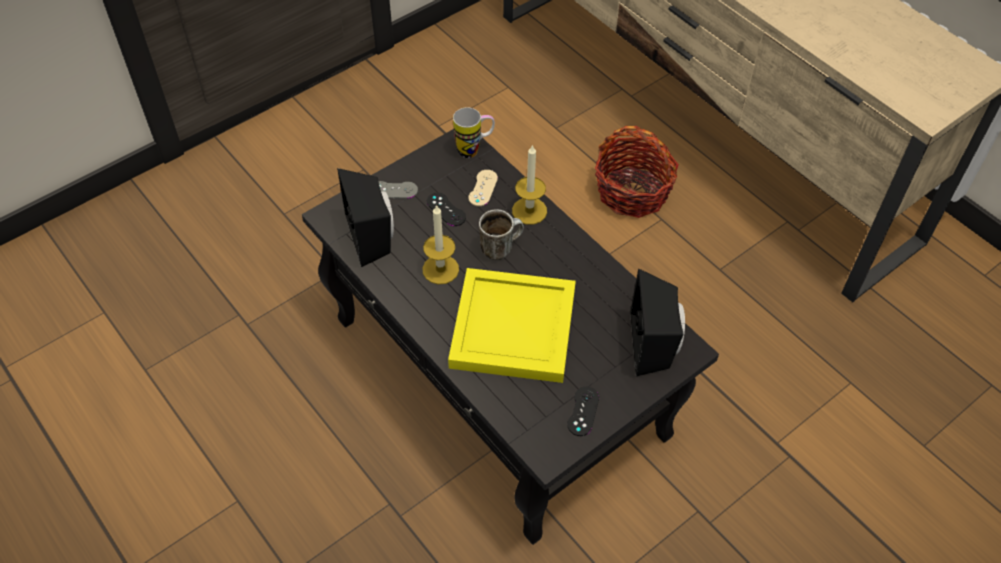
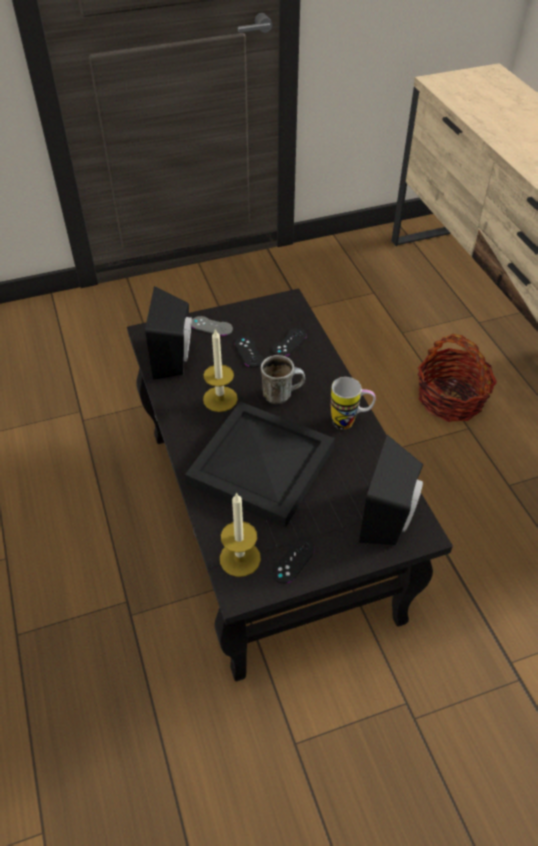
camera: 20 degrees right, 5 degrees down
(474, 150) = (296, 311): mug -> mug (350, 422)
(483, 188) = (289, 343): beige game controller -> black game controller
(511, 329) = (259, 466): yellow tray -> black tray
(529, 211) = (322, 371): candle -> candle (240, 558)

